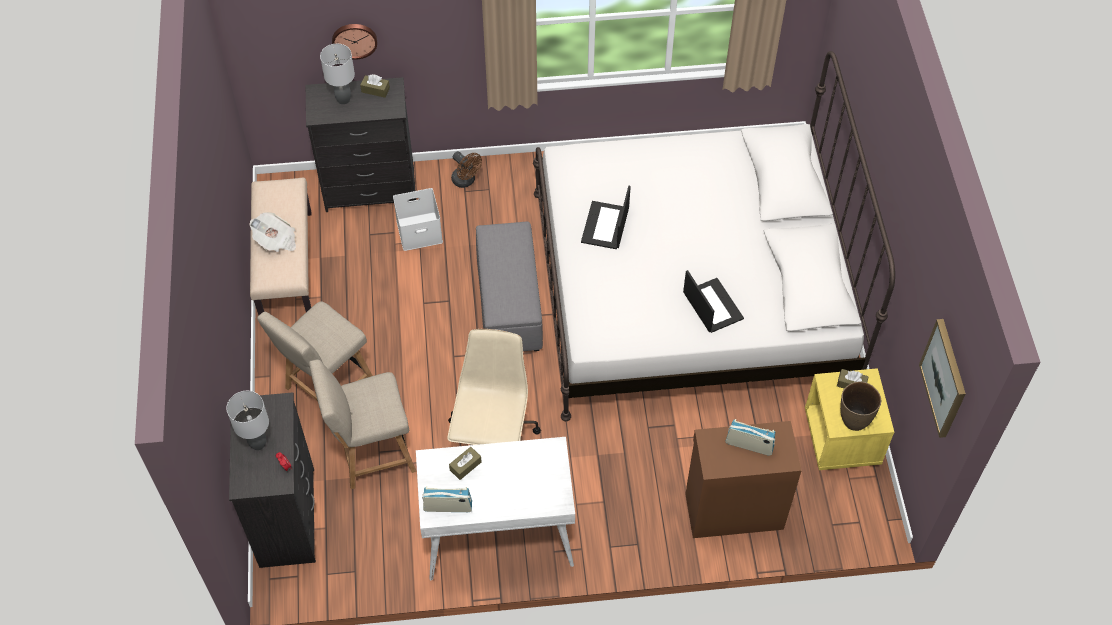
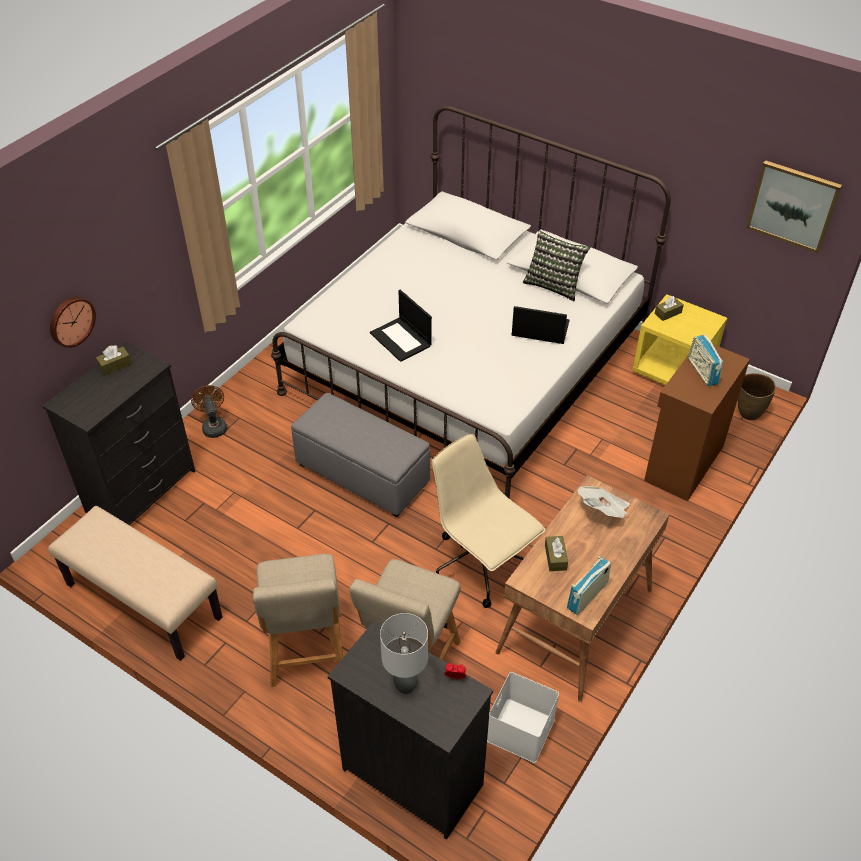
camera: 50 degrees left, 10 degrees down
(276, 240) = (139, 566): newspaper -> newspaper (603, 510)
(344, 99) = (96, 390): grey table lamp -> none
(420, 230) = (223, 484): white storage box -> white storage box (520, 728)
(466, 181) = (213, 426): brown fan -> brown fan turned 105 degrees counterclockwise
(497, 533) = (575, 622): white desk -> brown desk
(749, 445) = (702, 371): radio -> radio turned 75 degrees counterclockwise
(779, 280) = (554, 284): none -> pillow
(853, 420) = (700, 330): brown vase -> brown vase (749, 413)

